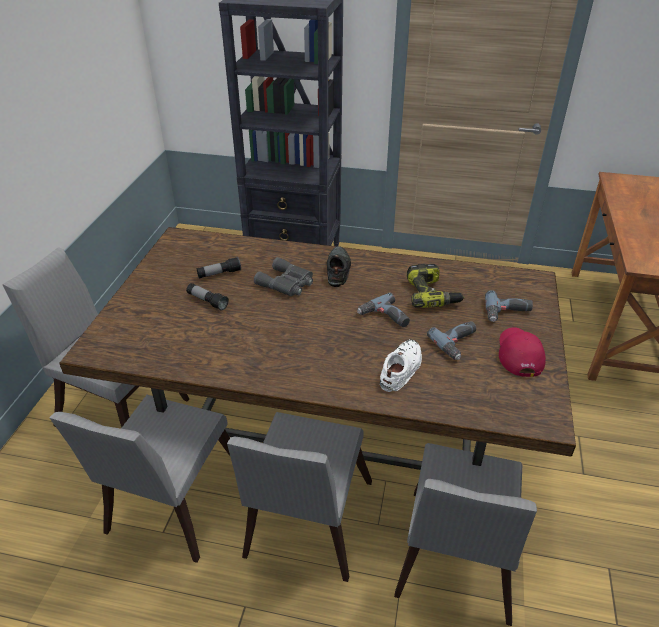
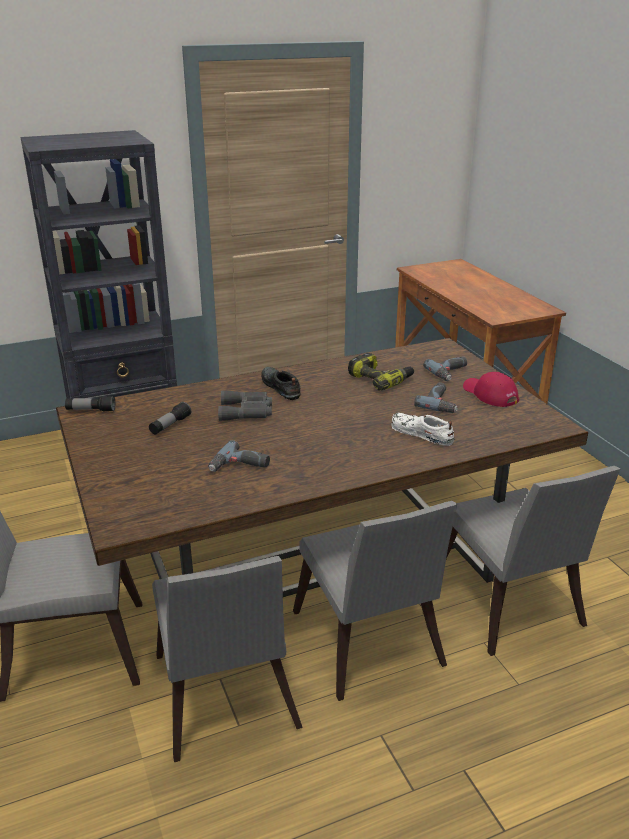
camera: 35 degrees left, 10 degrees down
(207, 301) = (188, 449): flashlight -> flashlight (91, 410)
(384, 318) = (364, 406): power drill -> power drill (239, 466)
(401, 368) = (421, 433): white shoe -> white shoe turned 45 degrees counterclockwise

